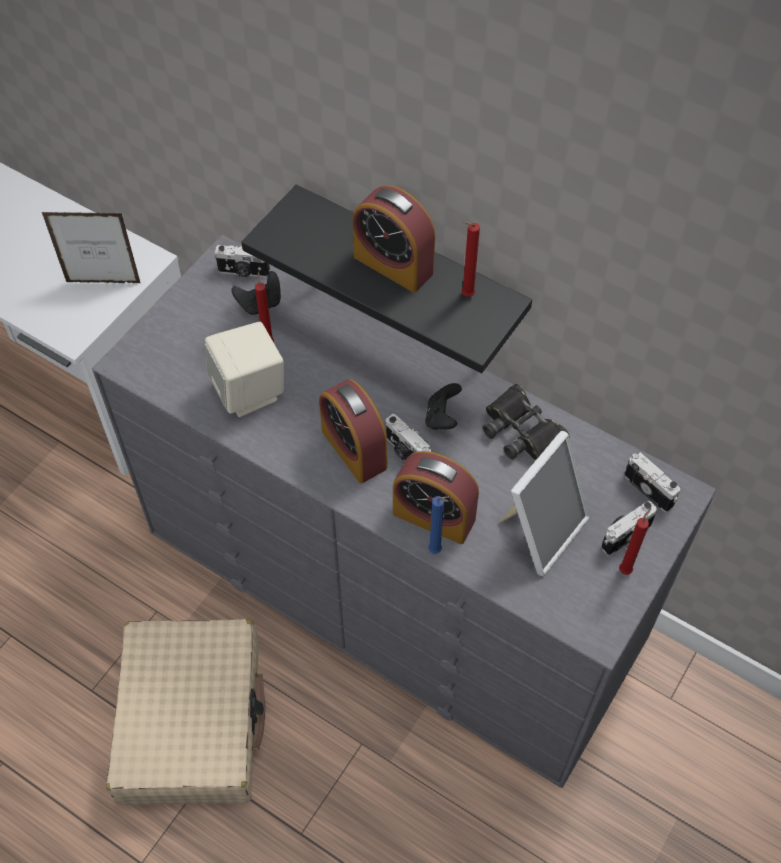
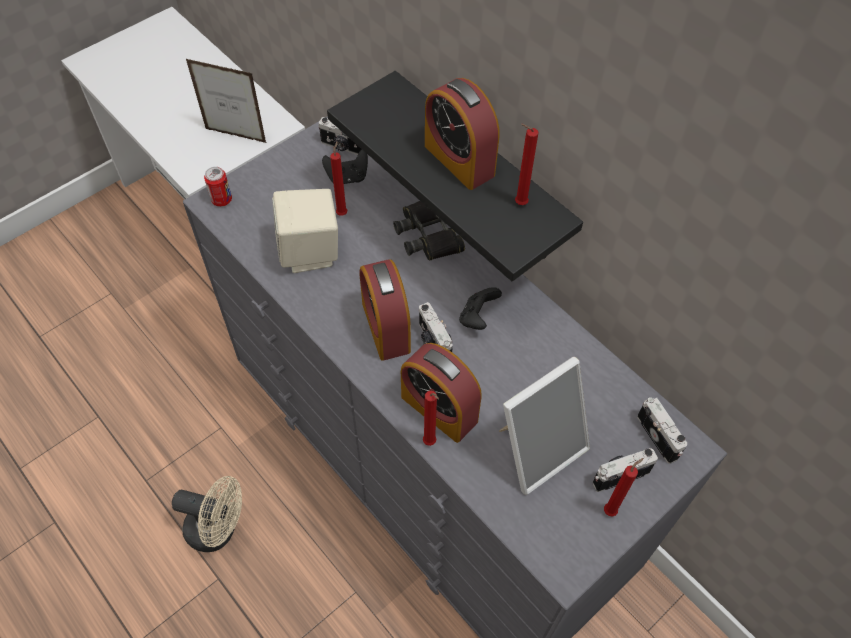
camera: 15 degrees right, 0 degrees up
(134, 358) = (222, 200): none -> can
(192, 720) = (219, 530): beige suitcase -> beige fan
(436, 551) = (430, 443): blue candle -> red candle
(521, 430) = (549, 347): black binoculars -> black binoculars (428, 234)

